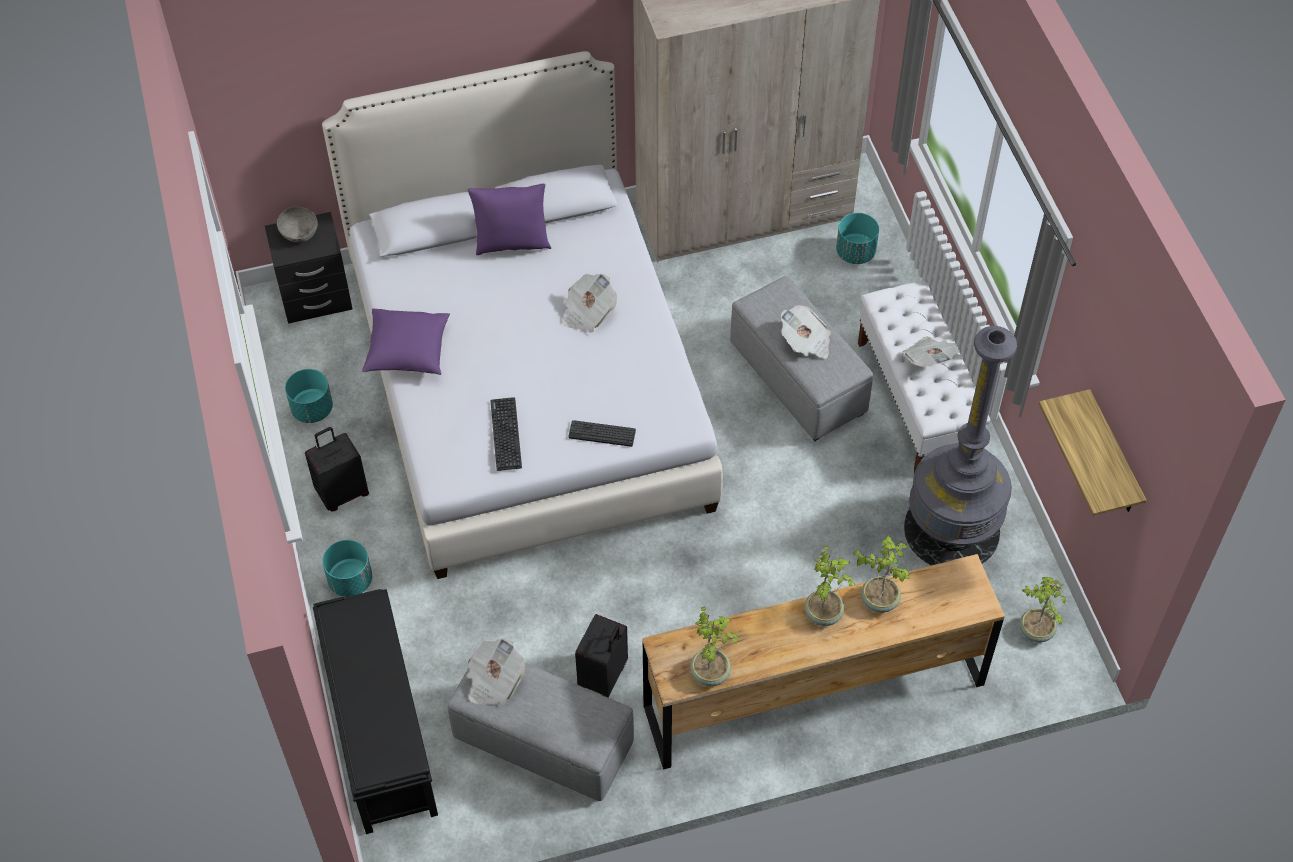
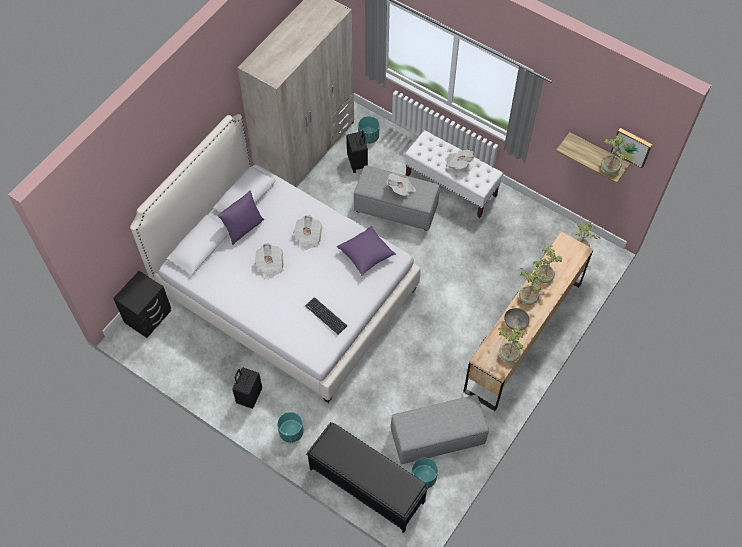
camera: 40 degrees left, 5 degrees up
(299, 233) = (134, 290): grey bowl -> grey bowl (515, 323)
(312, 409) = (197, 369): turquoise planter -> turquoise planter (423, 477)
(407, 352) = (245, 310): purple pillow -> purple pillow (366, 255)
(494, 681) = (413, 426): newspaper -> newspaper (270, 265)
(602, 434) = (365, 287): keyboard -> none
(604, 677) = (436, 392): black suitcase -> black suitcase (358, 163)
(951, 529) = (512, 230): grey floor lamp -> none
(1101, 484) = (609, 168): none -> potted plant
(1154, 465) = (632, 146): none -> picture

